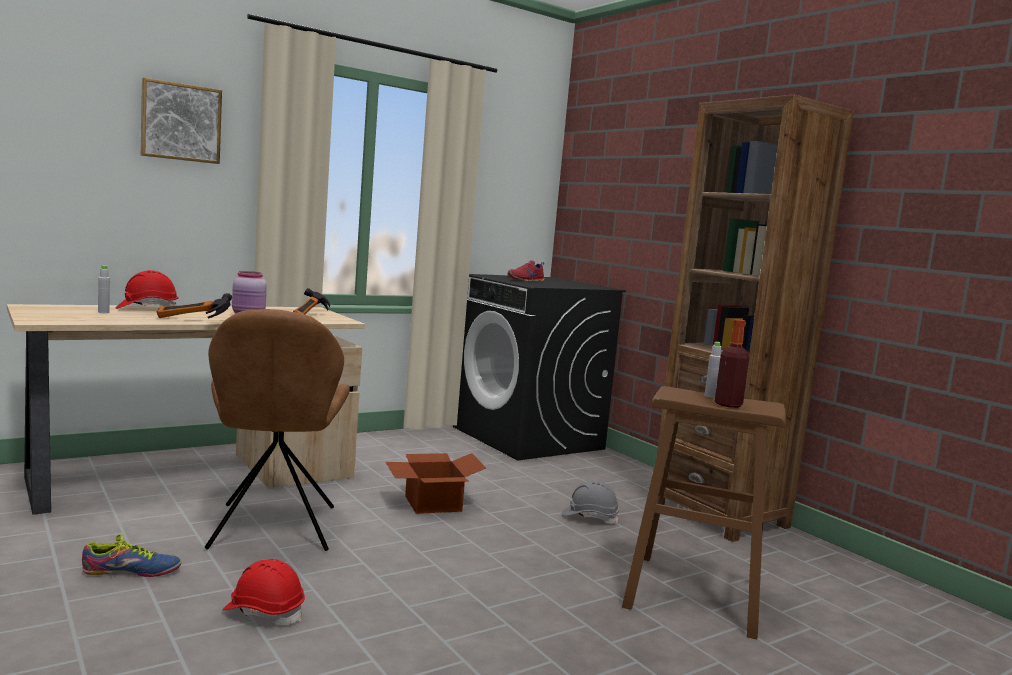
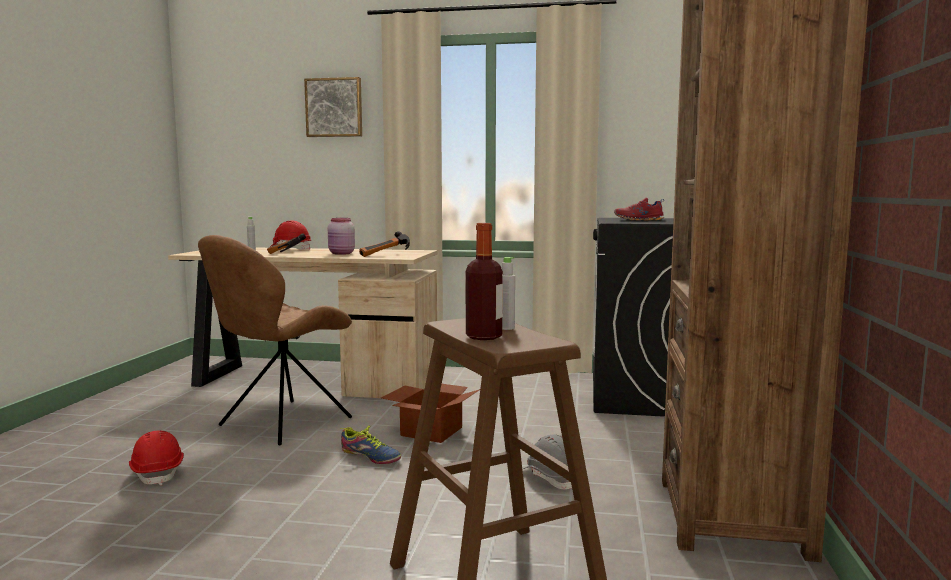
camera: 45 degrees right, 0 degrees up
(131, 571) = (159, 428): shoe -> shoe (370, 456)

